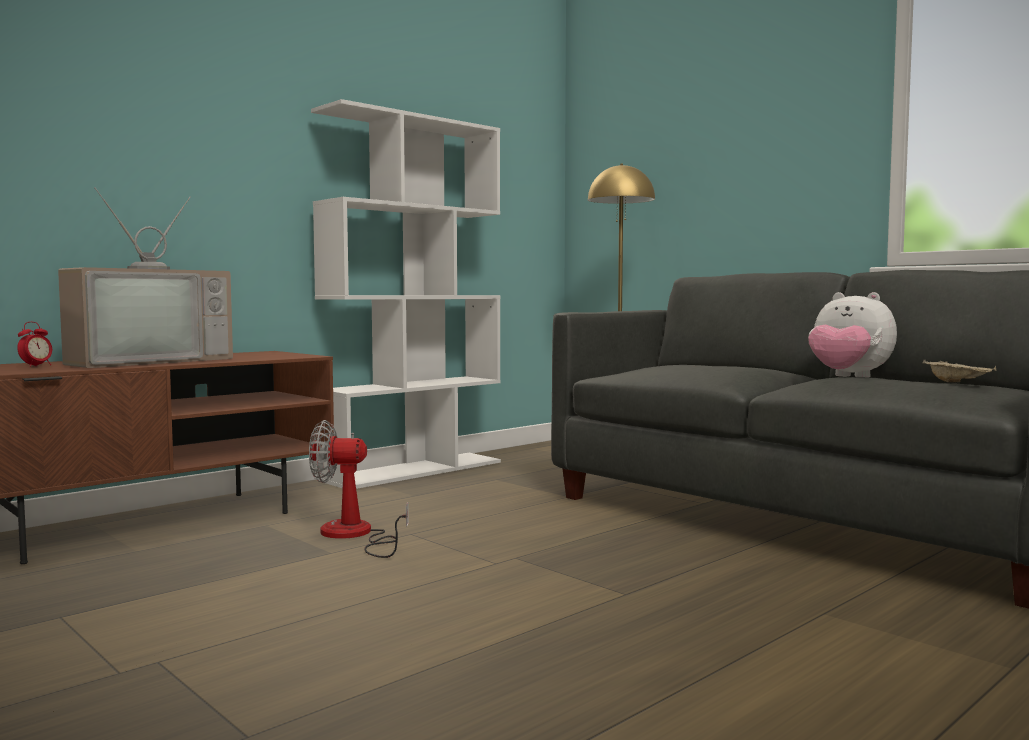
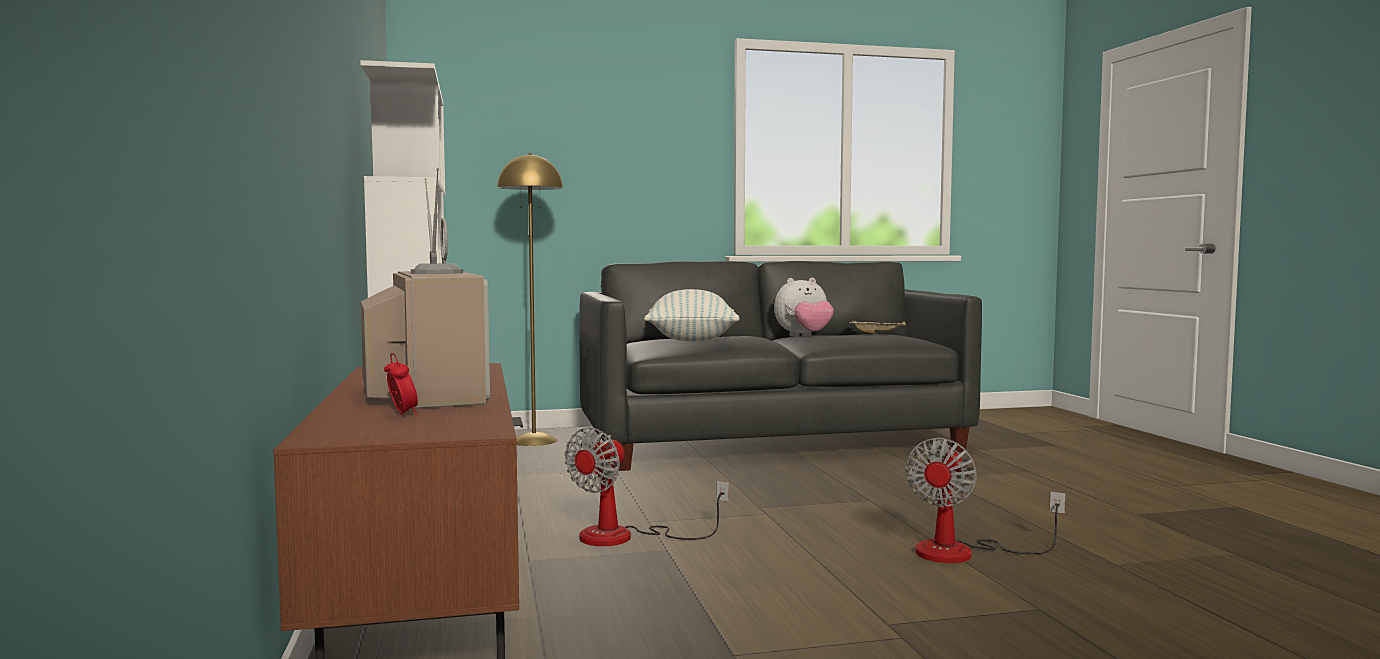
camera: 60 degrees left, 0 degrees up
(453, 668) = (963, 552): none -> fan
(680, 366) = (691, 340): none -> pillow

